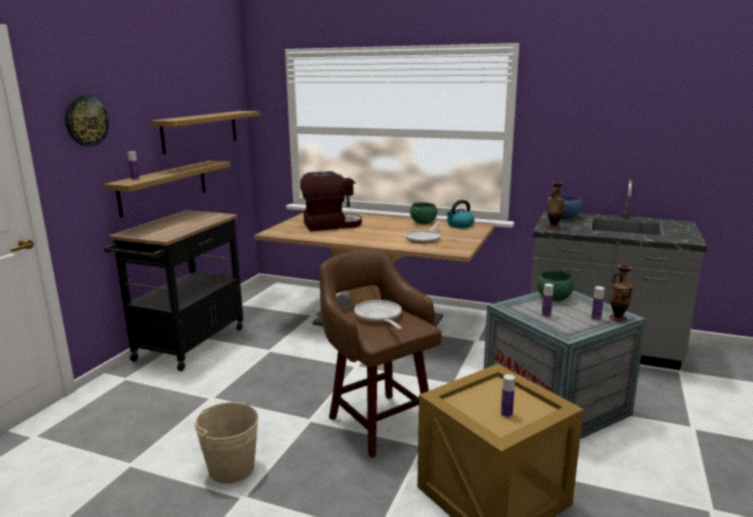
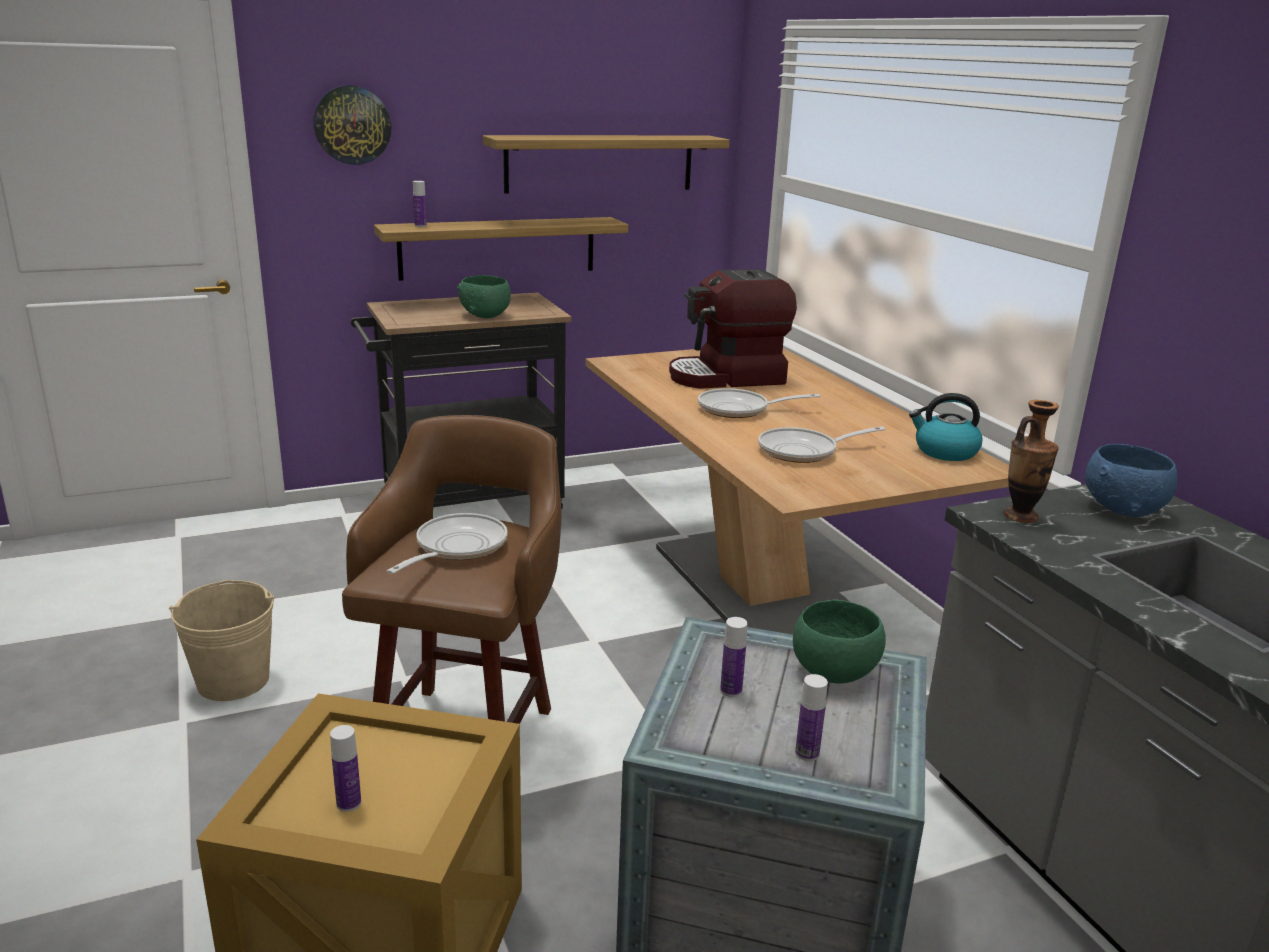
camera: 45 degrees right, 5 degrees up
(331, 225) = (728, 377): coffee machine -> coffee machine turned 135 degrees clockwise
(367, 233) = (739, 409): none -> frying pan
(423, 223) = (889, 423): green bowl -> green bowl (486, 315)
(617, 319) = (853, 781): vase -> none

